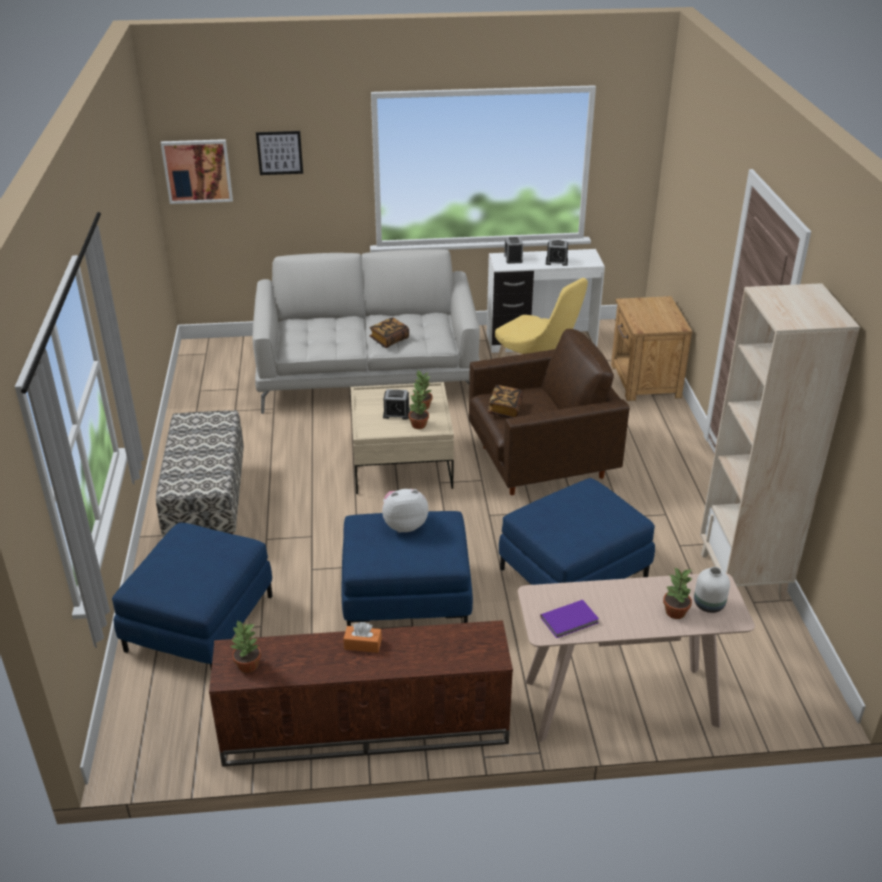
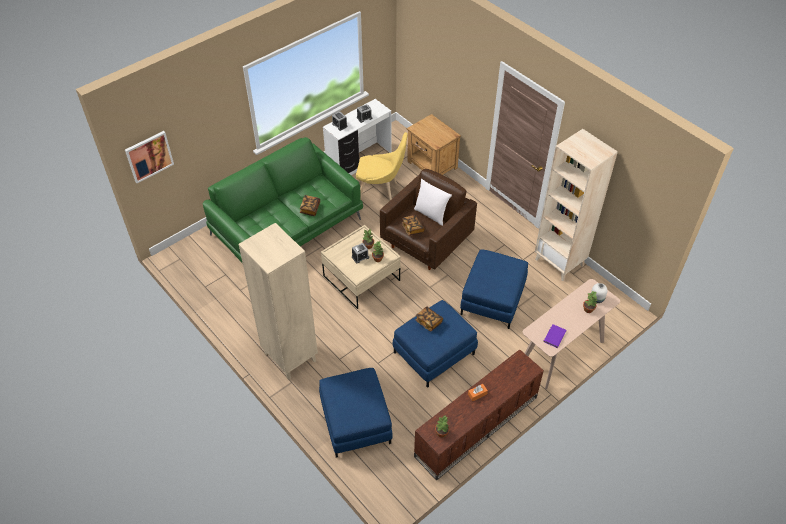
camera: 35 degrees left, 15 degrees up
(207, 506) = (289, 357): bench -> beige bookcase
(279, 152) = (196, 123): picture -> none
(368, 372) = (287, 227): grey sofa -> green sofa
(404, 525) = (429, 322): plush toy -> book
(552, 405) = (431, 214): none -> white pillow

